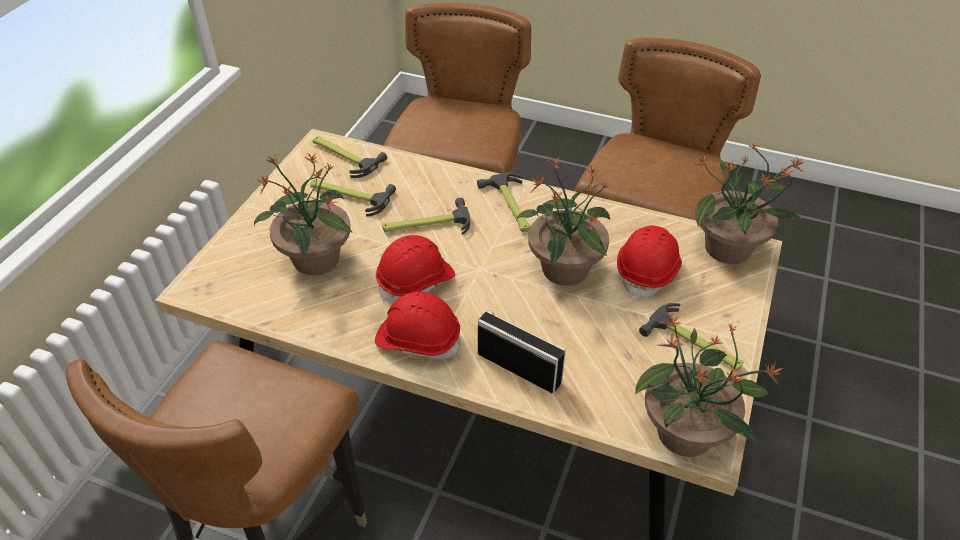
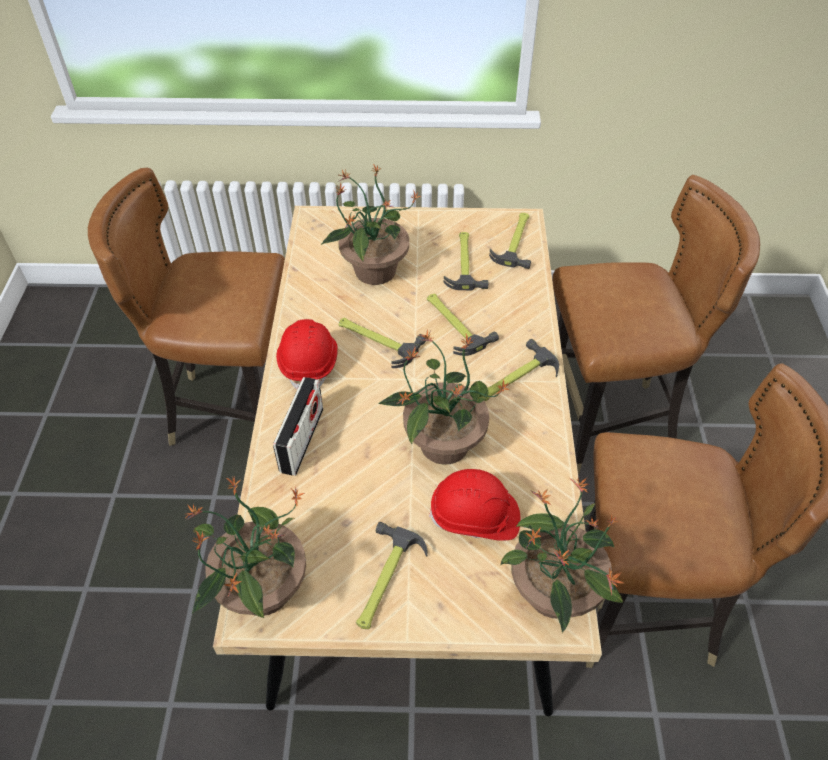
camera: 70 degrees right, 5 degrees up
(416, 281) = (377, 340): red hard hat -> hammer

